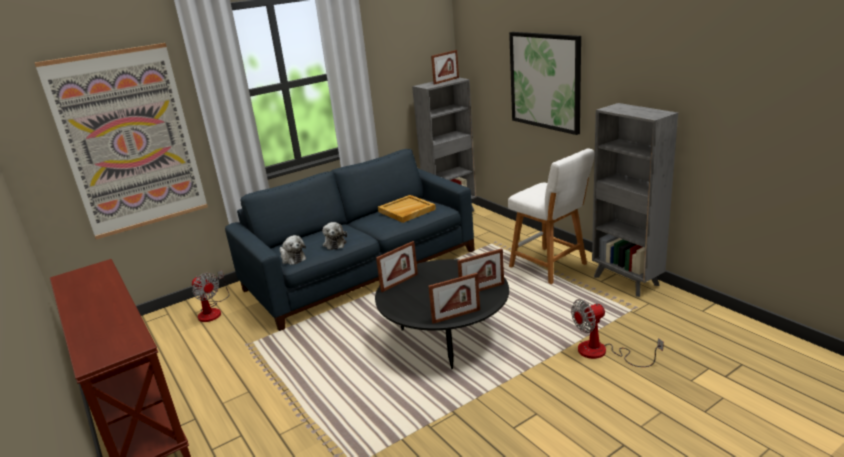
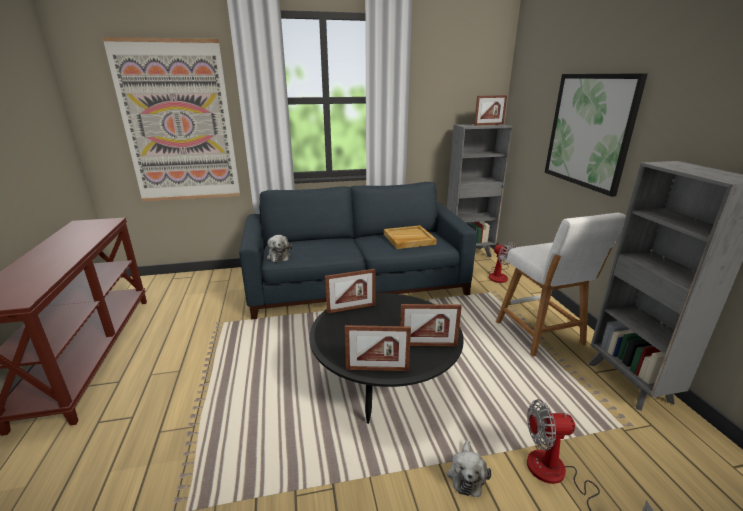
camera: 20 degrees right, 0 degrees up
(212, 311) = (221, 284): fan -> fan (499, 275)
(335, 243) = (323, 252): plush toy -> plush toy (466, 474)

